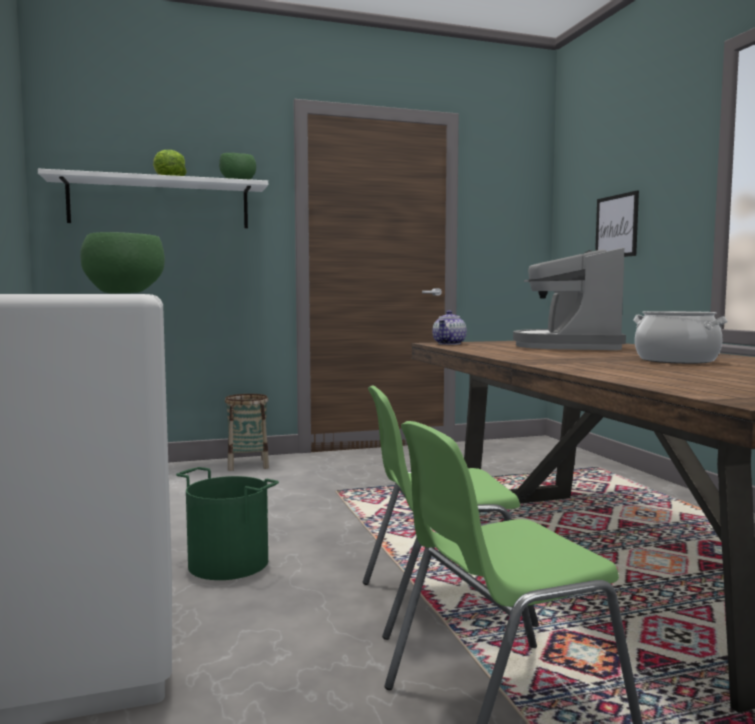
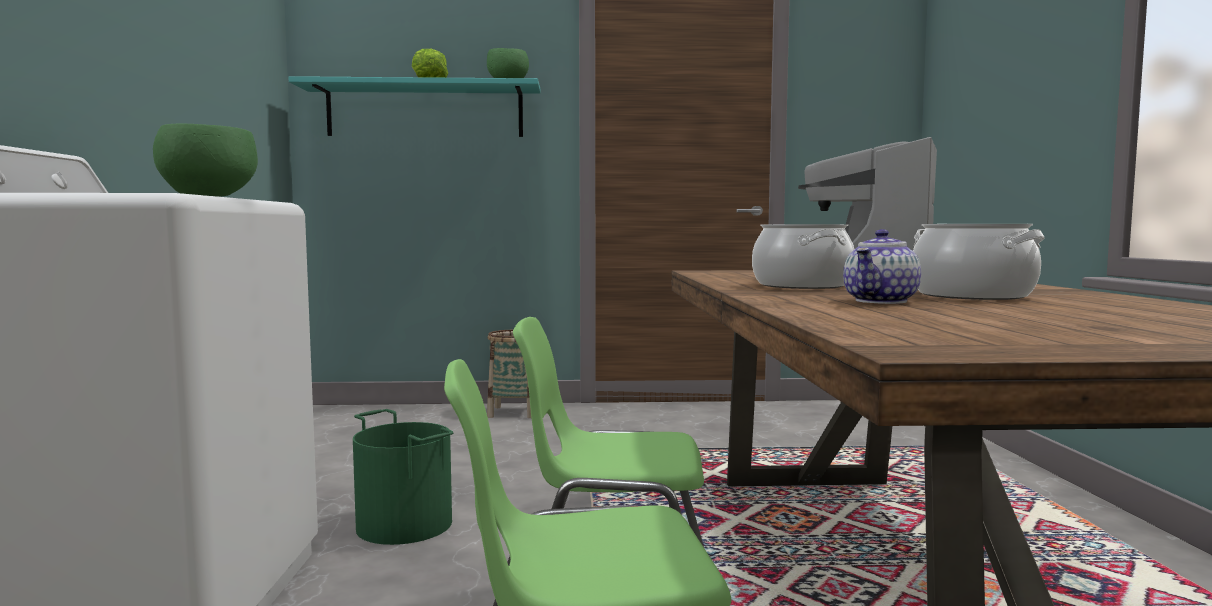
camera: 15 degrees right, 0 degrees up
(160, 204) = (425, 112): white shelf -> turquoise shelf
(449, 343) = (714, 271): teapot -> teapot (881, 301)
(548, 355) = (801, 285): none -> cooking pot
(616, 226) = (995, 117): picture -> none

